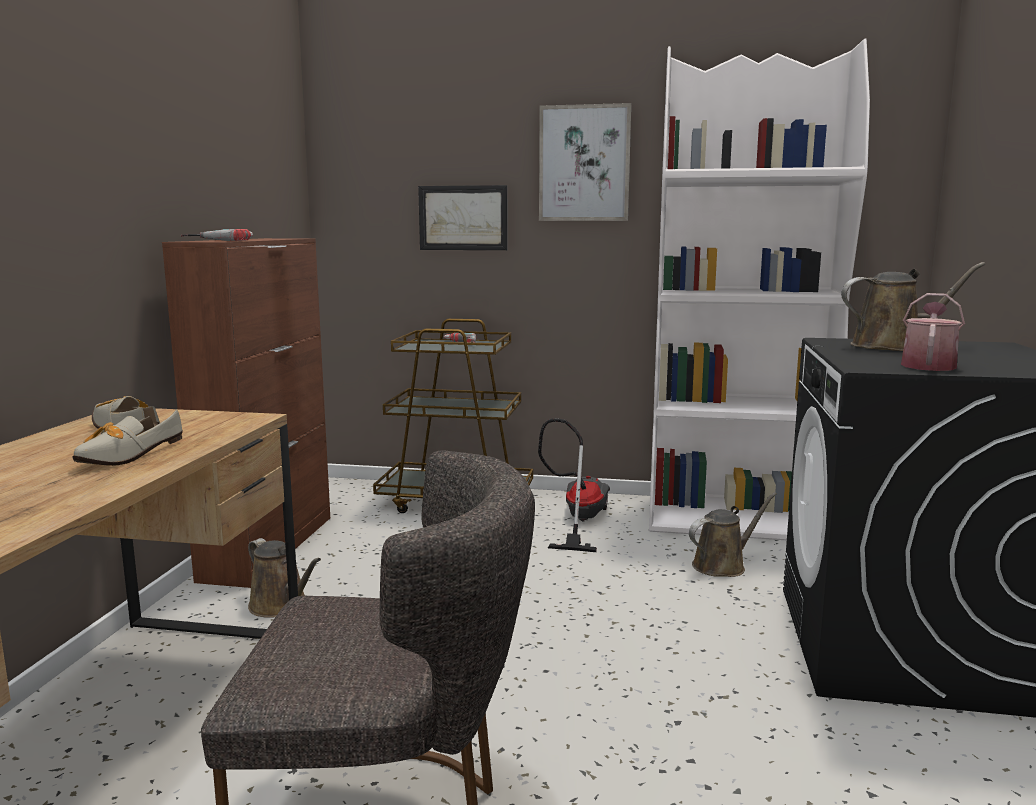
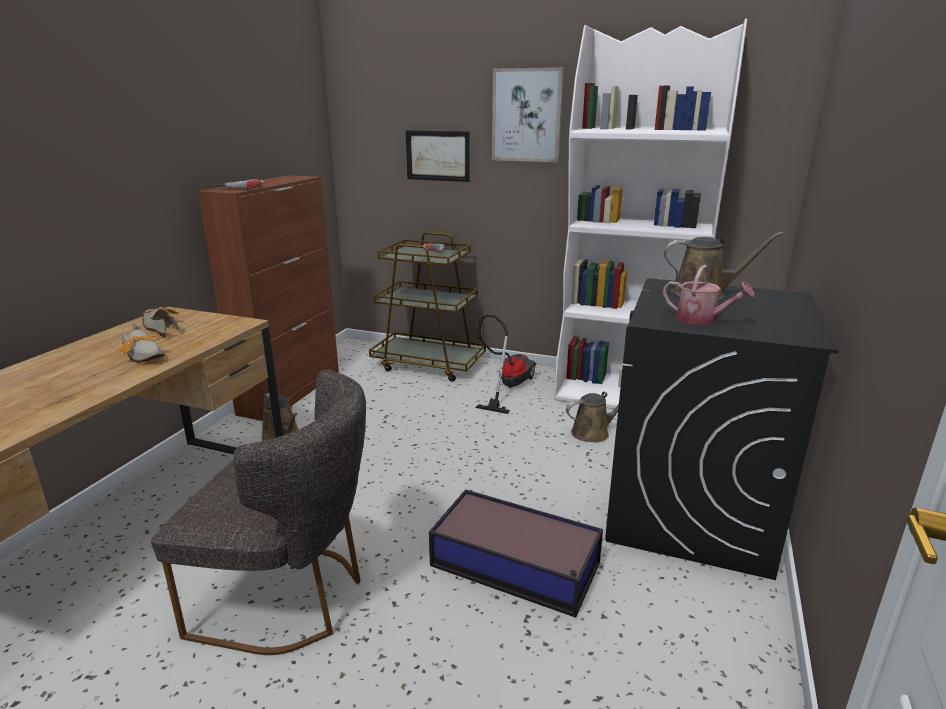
camera: 10 degrees right, 10 degrees up
(122, 457) = (144, 355): shoe -> shoe turned 75 degrees counterclockwise
(712, 741) = (516, 565): none -> storage box
(928, 365) = (702, 320): watering can -> watering can turned 90 degrees clockwise

